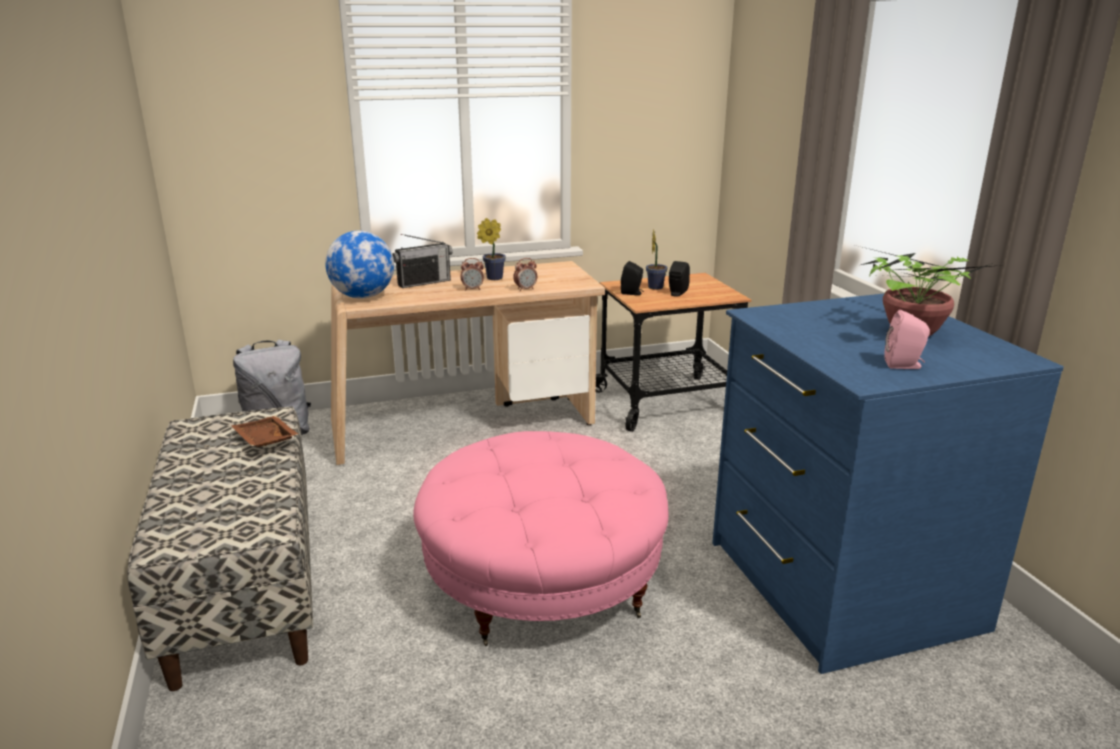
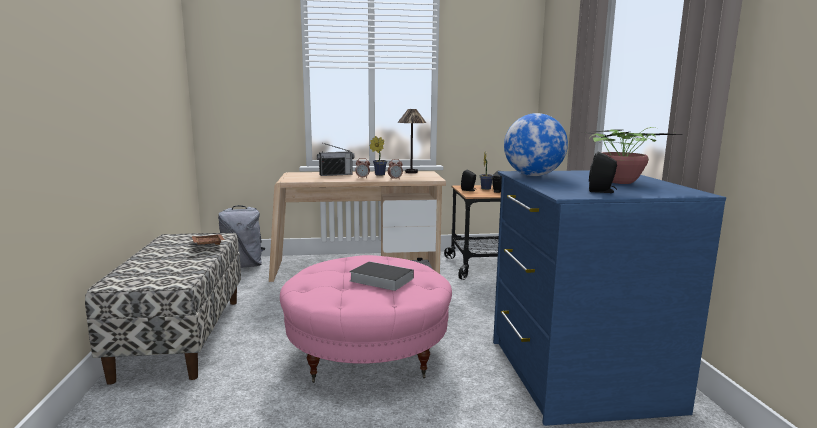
camera: 10 degrees right, 10 degrees down
(363, 297) = (295, 178): globe -> globe (533, 175)
(539, 267) = (411, 172): none -> table lamp
(565, 486) = (379, 279): none -> book
(904, 365) = (602, 191): pink speaker -> black speaker

